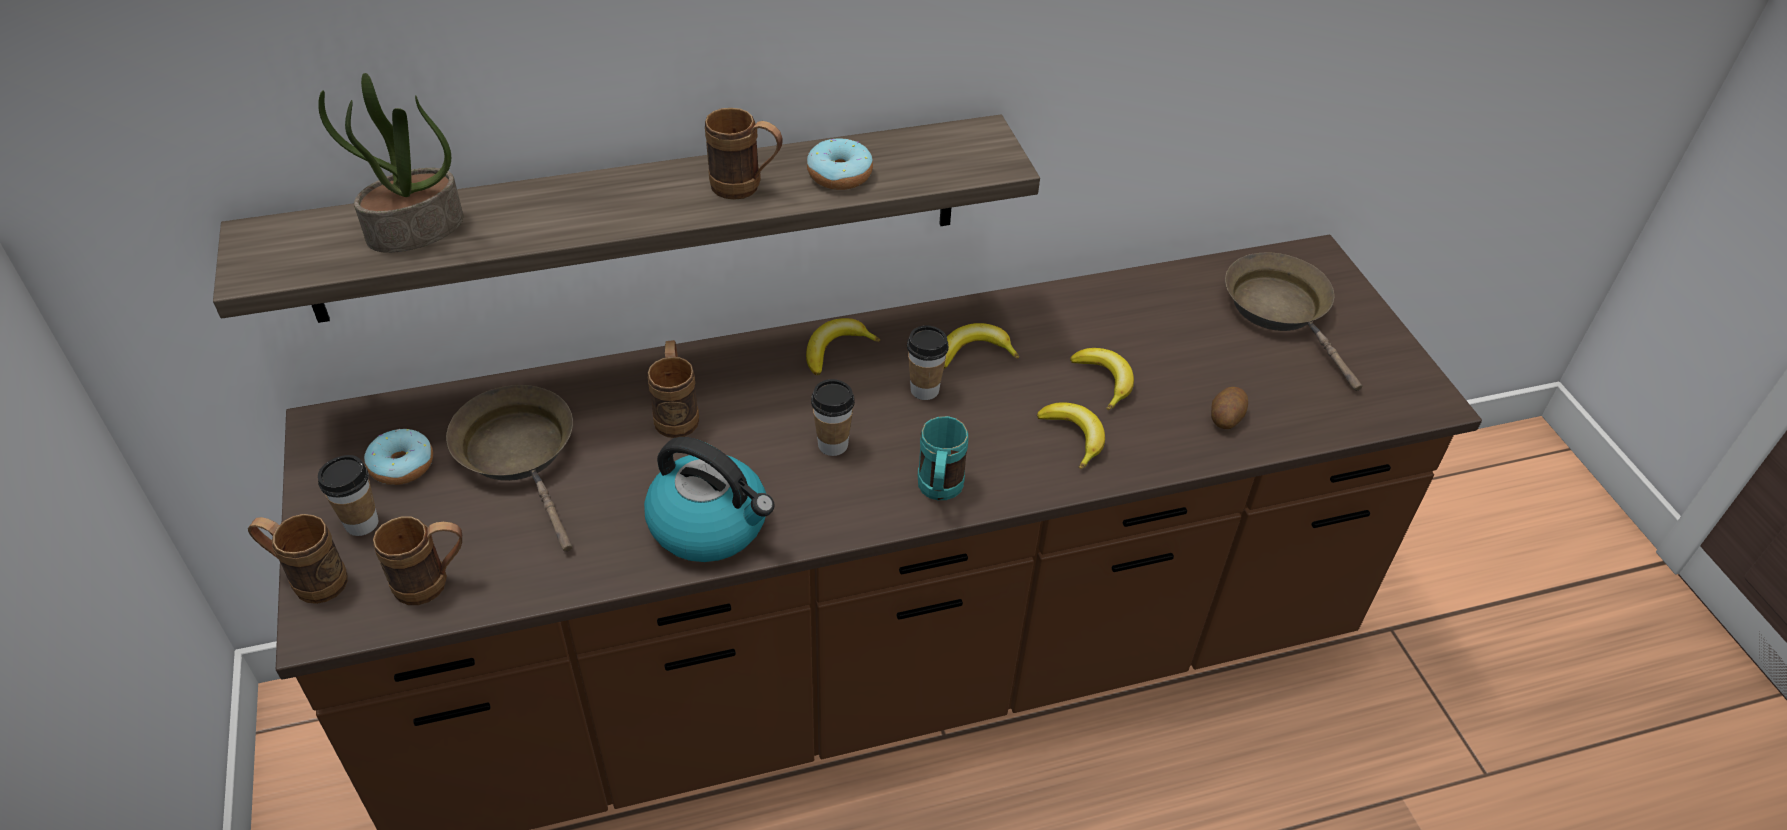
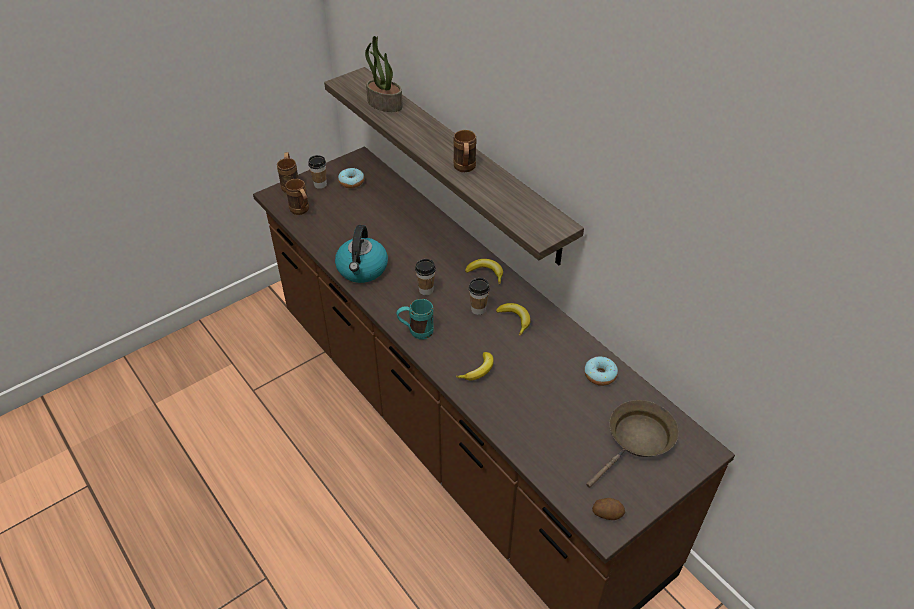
camera: 70 degrees right, 0 degrees up
(520, 454) = (372, 207): brown frying pan -> none
(677, 413) = (418, 239): brown mug -> none
(839, 175) = (493, 191): donut -> donut (600, 375)
(1104, 380) = (526, 373): banana -> none
(1225, 417) = (529, 429): potato -> potato (607, 513)

